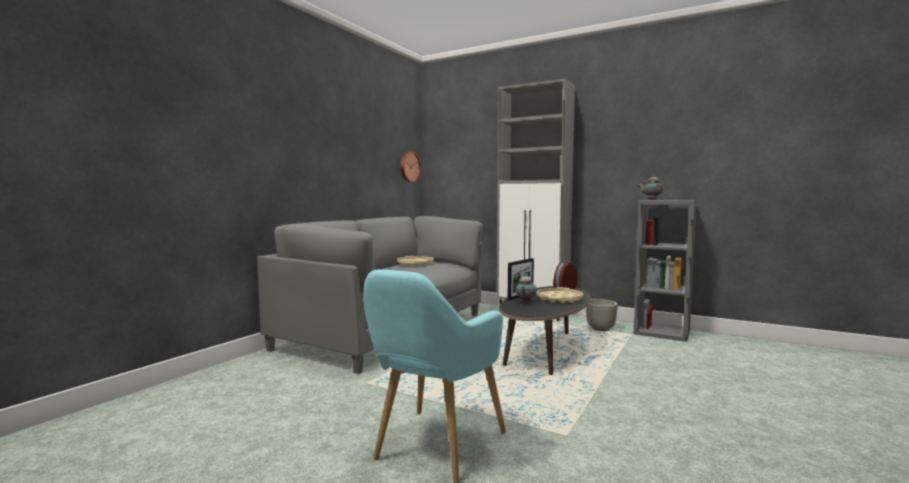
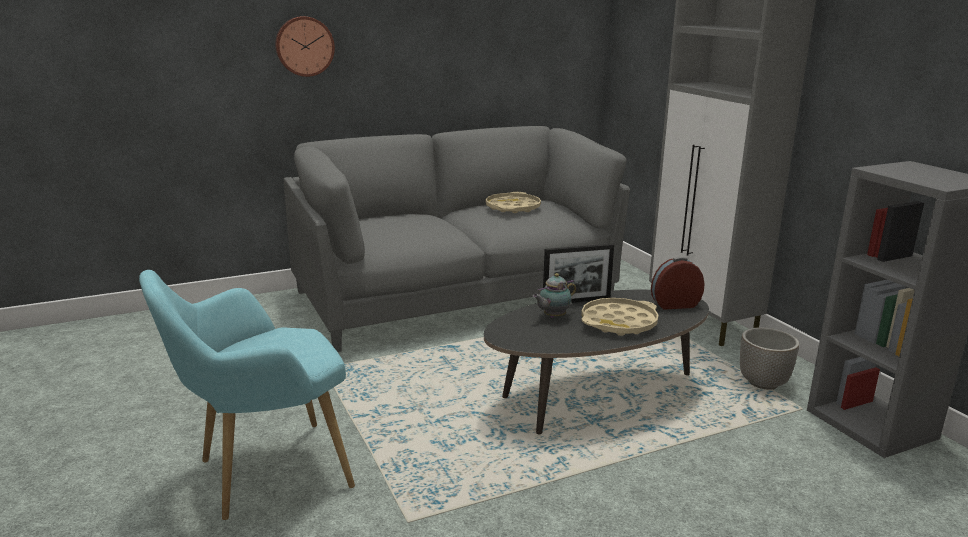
camera: 35 degrees right, 15 degrees up
(409, 167) = (575, 38): wall clock -> wall clock (304, 46)
(651, 199) = (905, 166): teapot -> none

